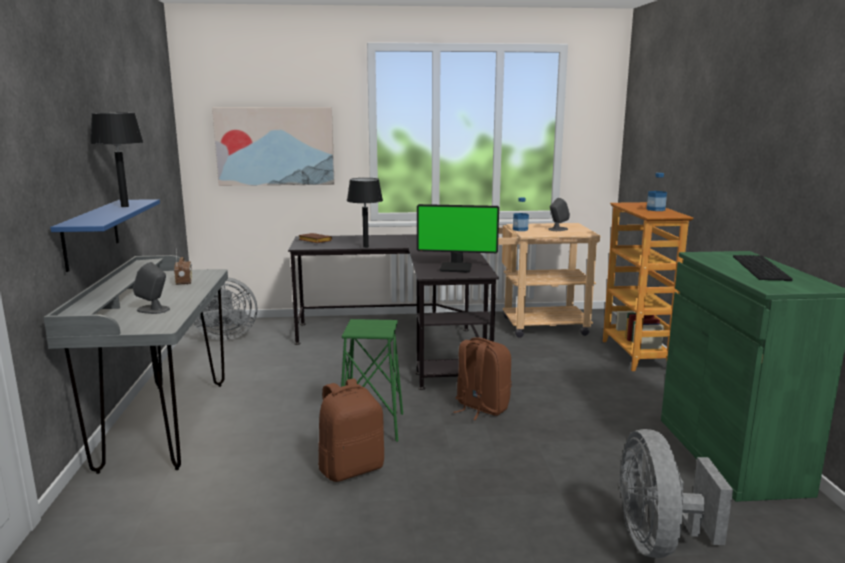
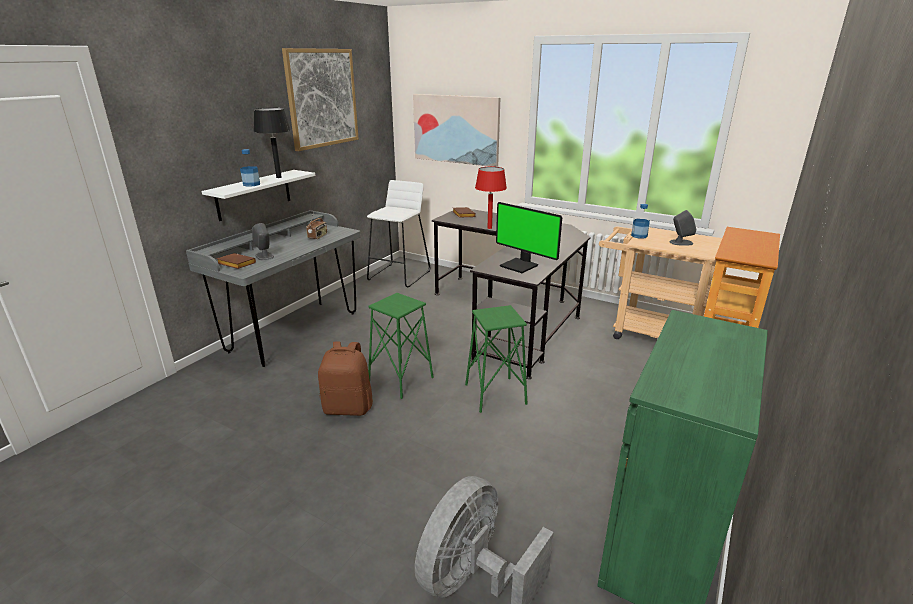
camera: 35 degrees right, 10 degrees up
(91, 234) = (254, 194): blue shelf -> white shelf
(128, 324) = (235, 264): none -> brown book
(132, 107) = (322, 98): none -> picture
(224, 336) = (399, 275): grey fan -> white stool
(366, 247) = (490, 228): black table lamp -> red table lamp
(480, 408) = (495, 394): brown backpack -> green stool
(655, 209) = (756, 246): bottle -> bottle (251, 184)
(762, 268) = (717, 360): keyboard -> none

